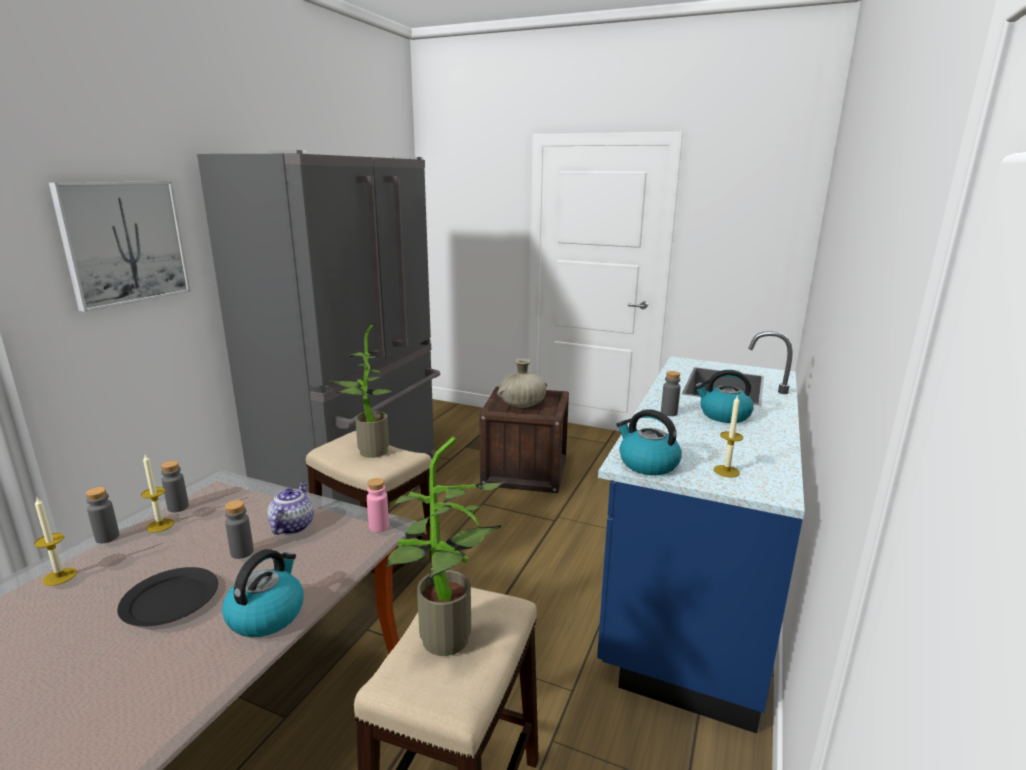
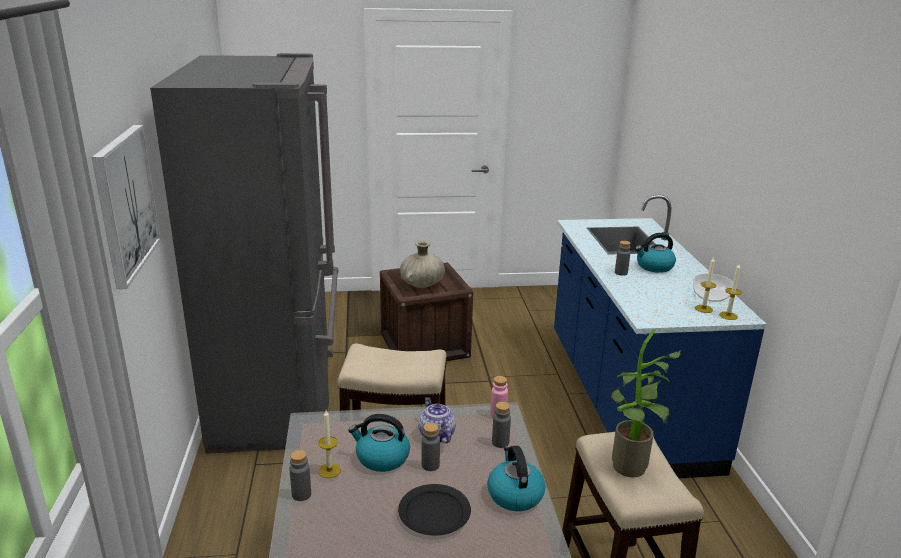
camera: 30 degrees left, 5 degrees up
(60, 576) = (318, 533): candle -> candle (728, 315)
(178, 507) = (318, 453): grey bottle -> grey bottle (500, 442)
(369, 452) = (394, 361): potted plant -> none
(647, 464) = (657, 316): kettle -> kettle (381, 458)
(760, 460) = (711, 296): none -> bowl

